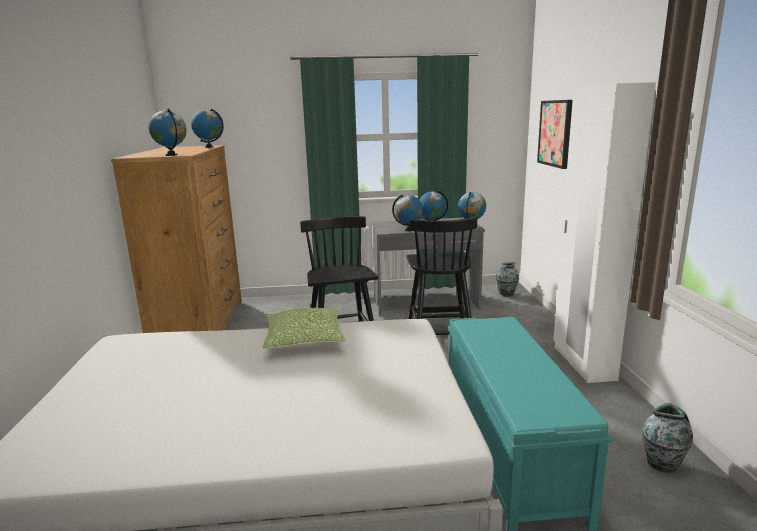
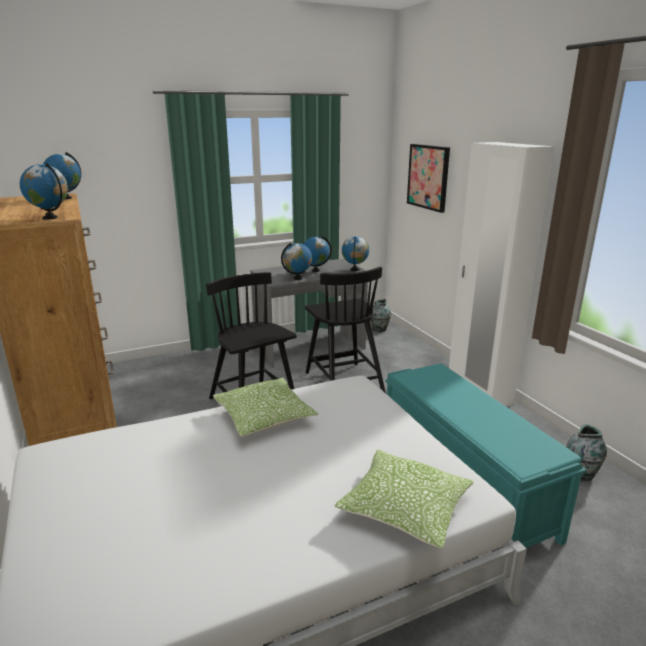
camera: 20 degrees left, 5 degrees up
(370, 434) = (404, 509): none -> pillow

